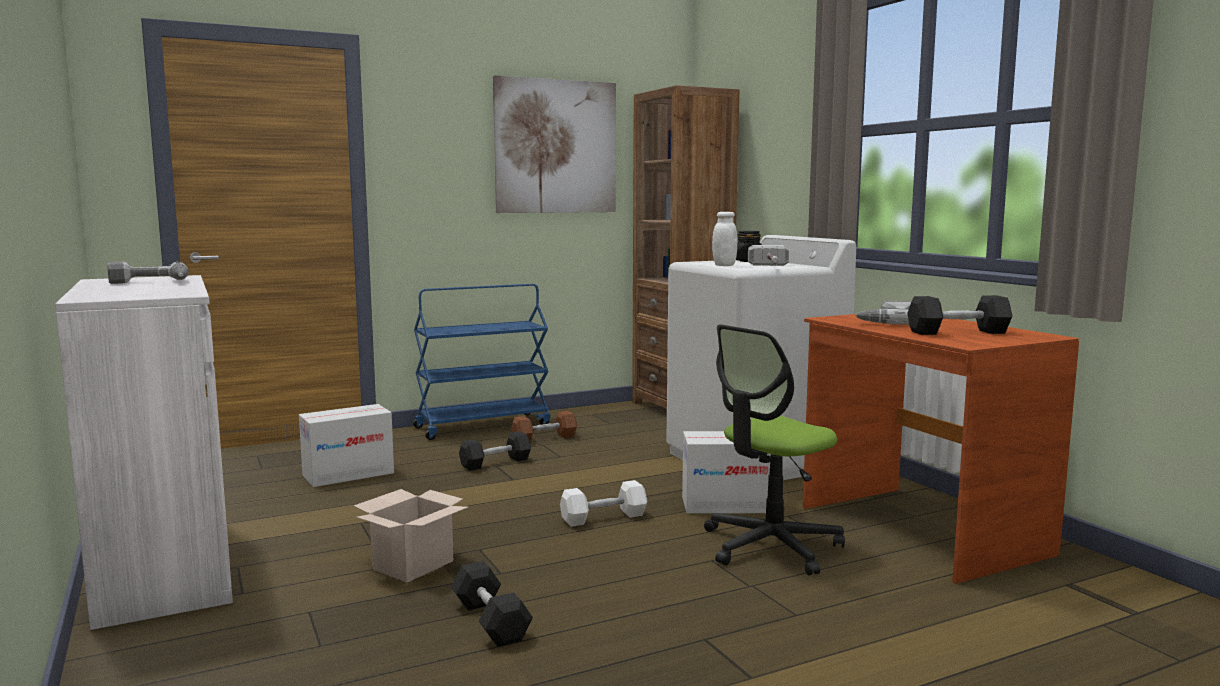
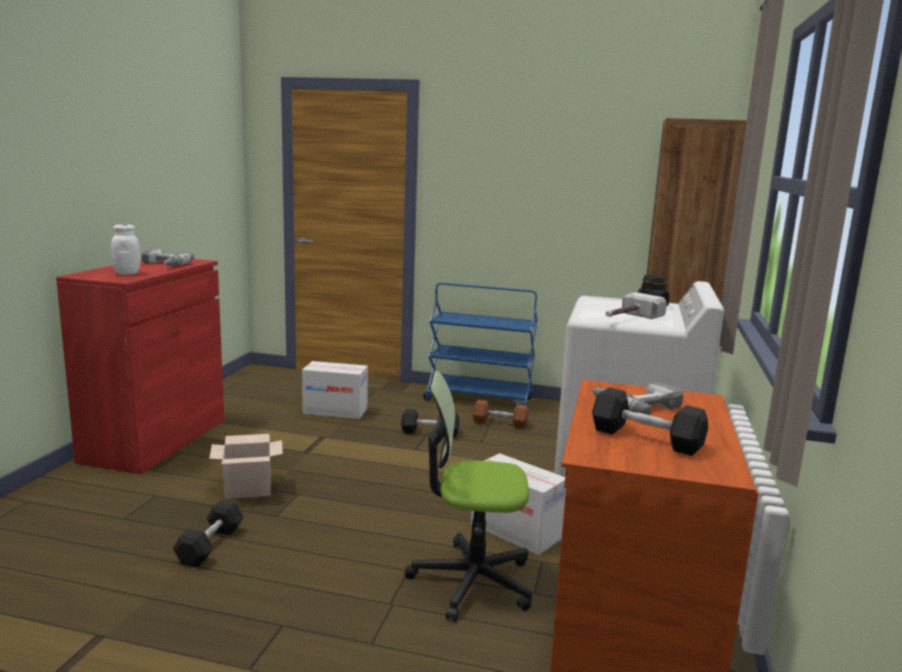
camera: 40 degrees right, 5 degrees up
(164, 568) = (155, 440): white cabinet -> red cabinet
(556, 146) = (580, 170): picture -> none
(603, 518) = (410, 503): white dumbbell -> none
(724, 265) = (596, 308): white jar -> white jar (127, 273)

